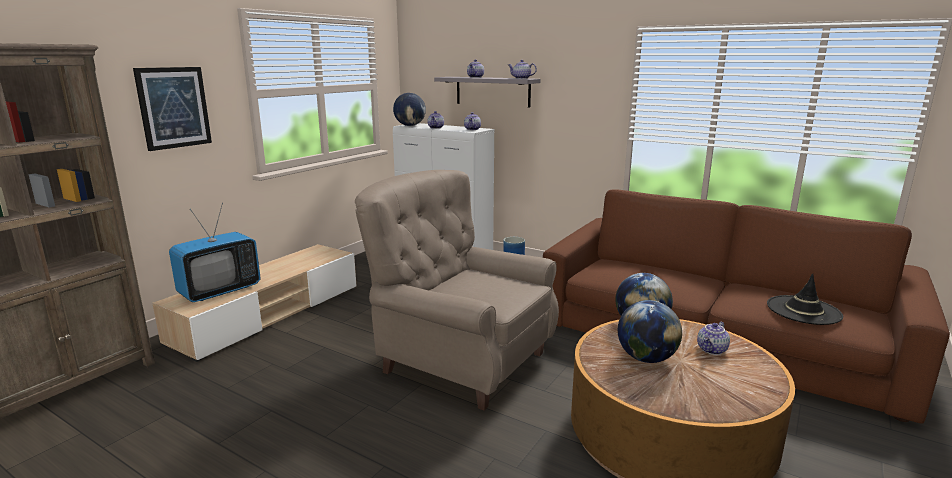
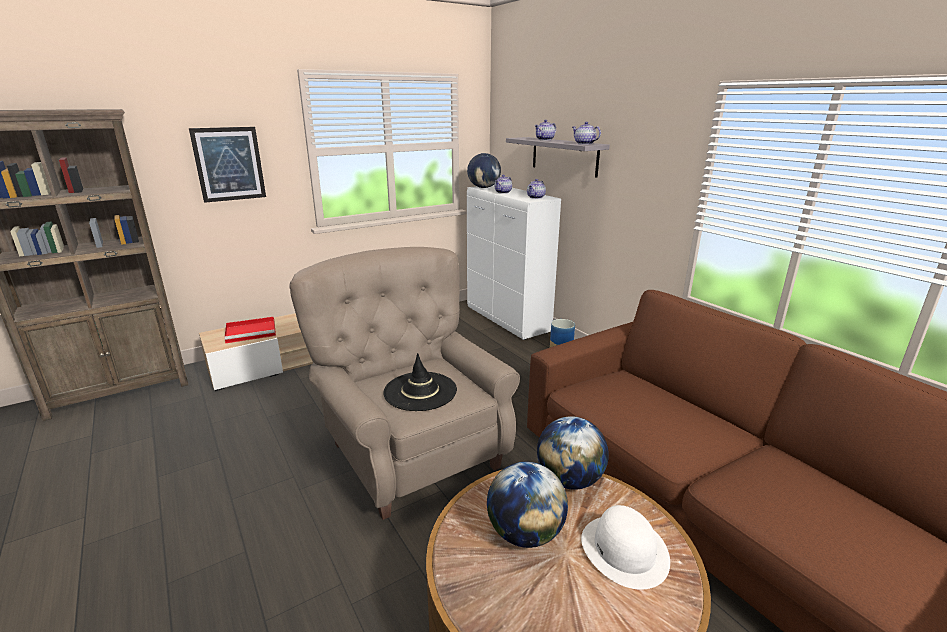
camera: 25 degrees right, 5 degrees up
(220, 291) = (252, 332): television -> red tray
(712, 350) = (624, 550): teapot -> white hat
(803, 310) = (825, 528): black hat -> black hat (420, 391)

